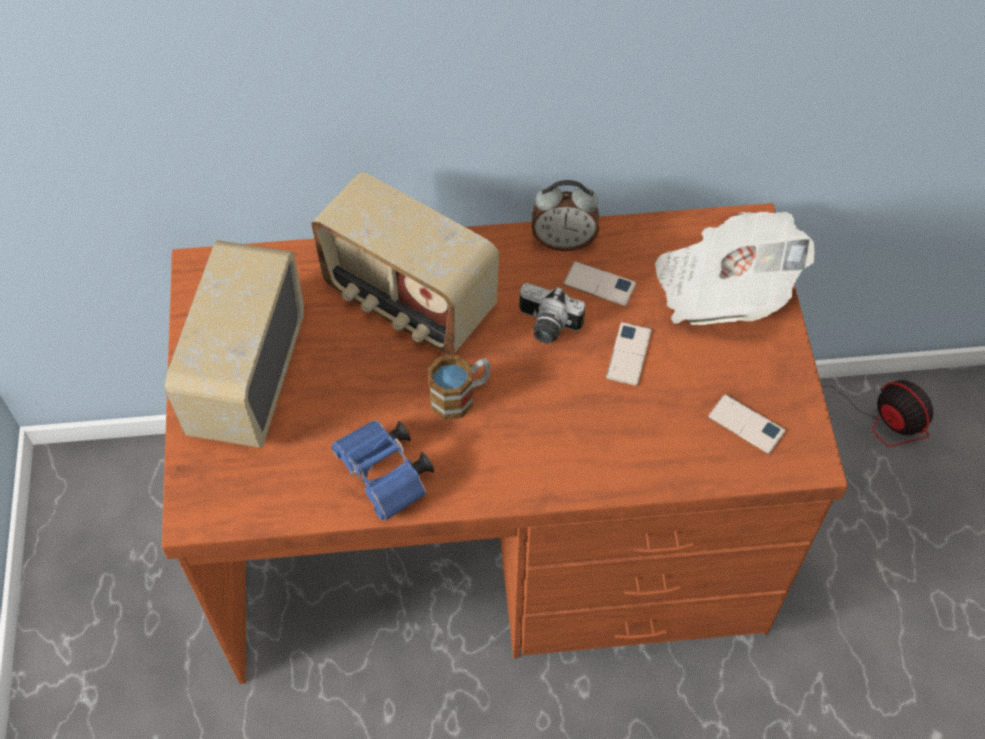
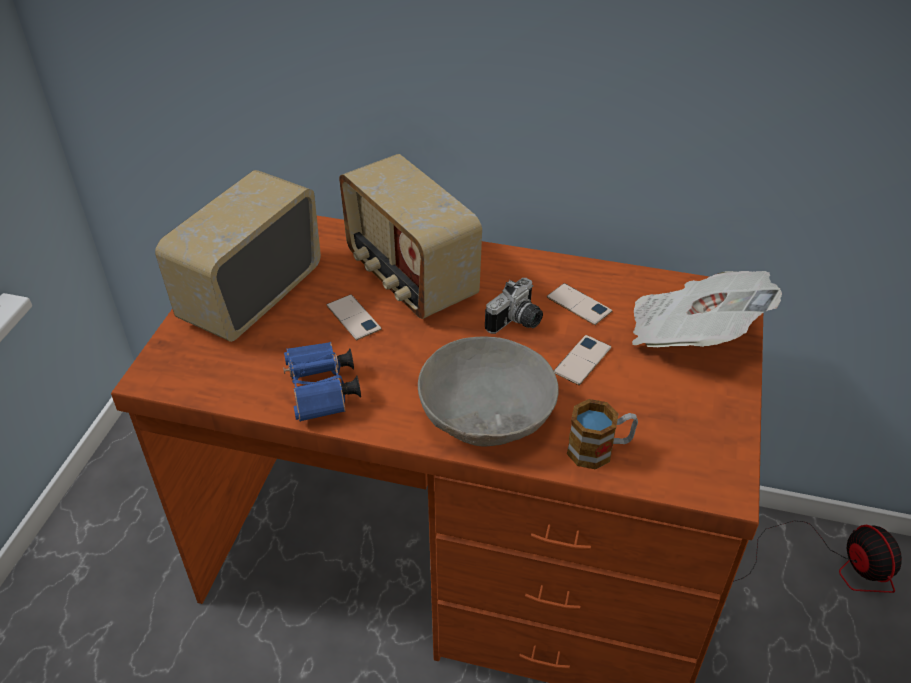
camera: 20 degrees right, 15 degrees down
(460, 396) = (417, 352): mug -> mug (599, 450)
(546, 326) = (517, 322): camera -> camera turned 90 degrees counterclockwise
(562, 448) = (487, 414): none -> grey bowl
(563, 240) = (561, 268): alarm clock -> none
(746, 424) = (672, 442): phone -> phone (353, 317)

